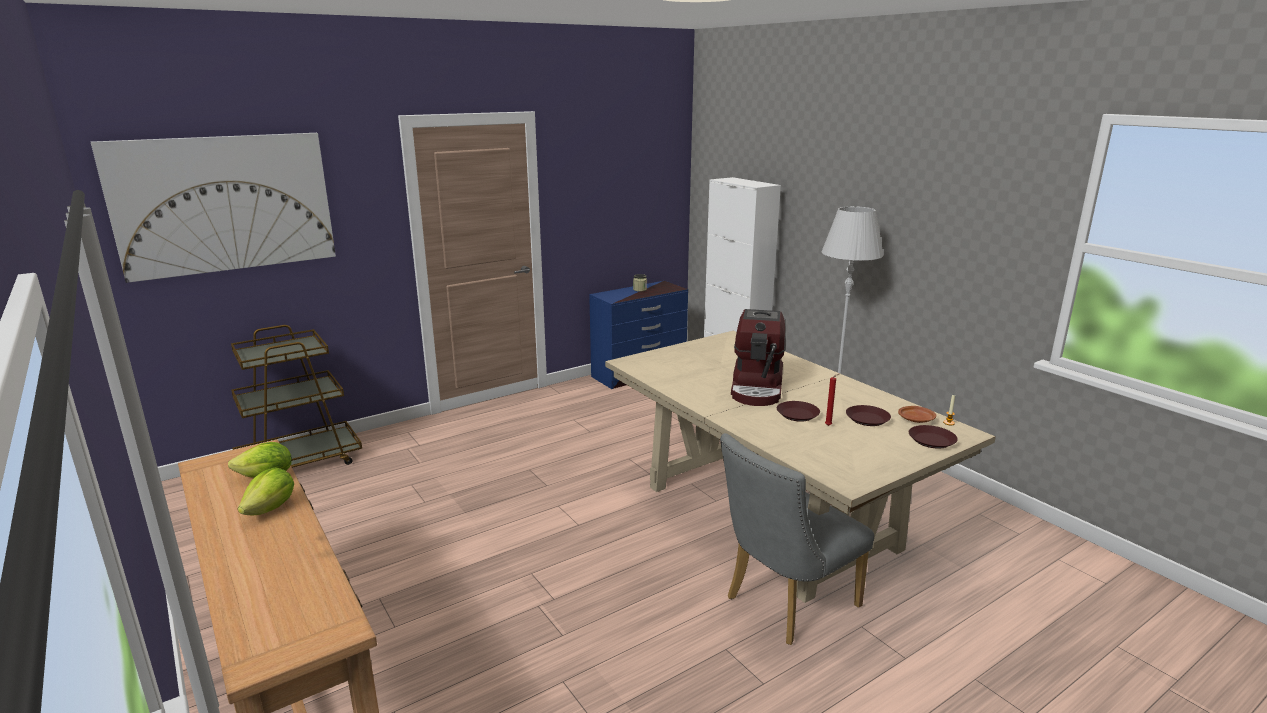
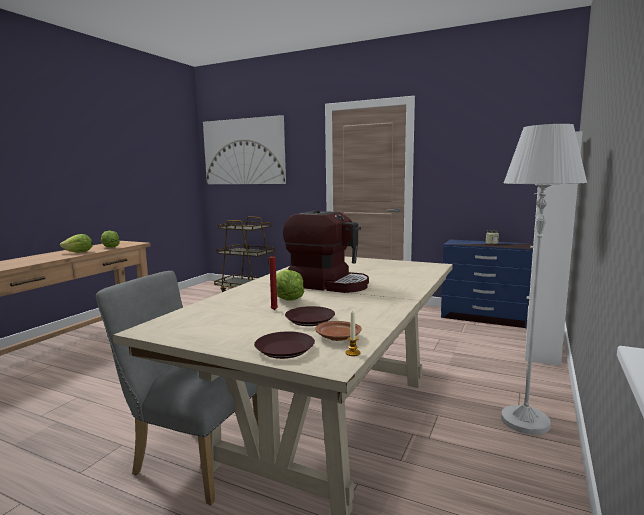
camera: 60 degrees right, 10 degrees down
(758, 388) = (328, 284): coffee machine -> coffee machine turned 135 degrees counterclockwise
(798, 415) = (286, 300): brown plate -> lettuce

